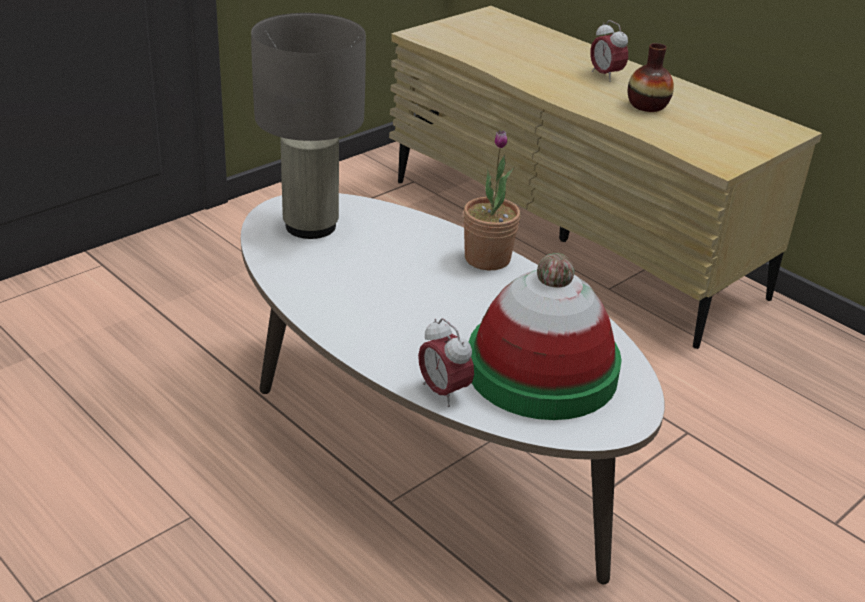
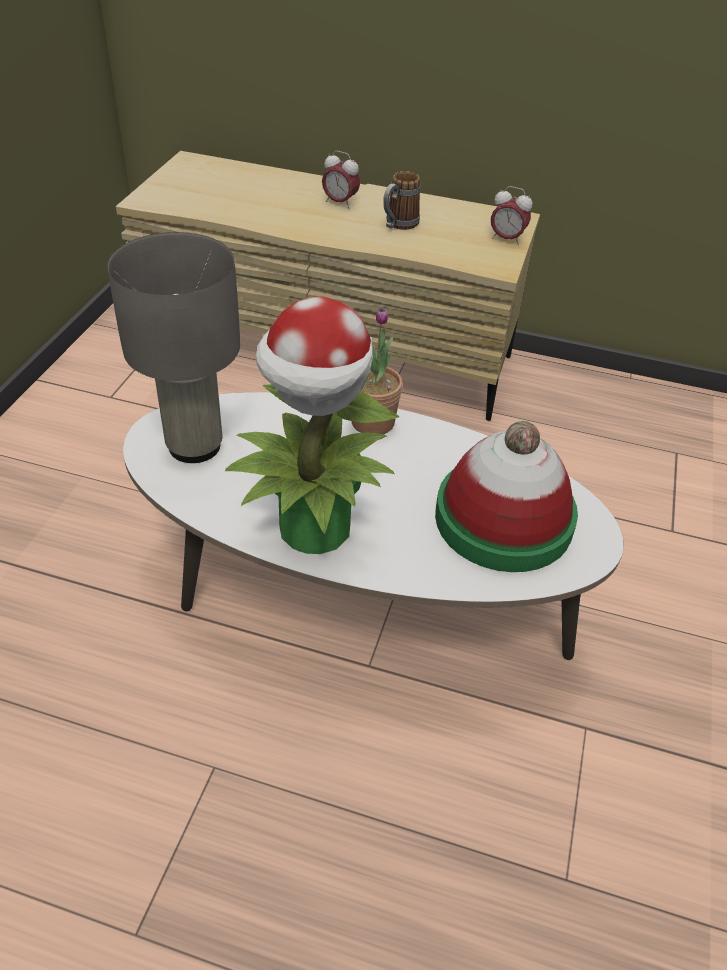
camera: 30 degrees left, 10 degrees up
(355, 316) = (315, 529): none -> potted plant
(443, 392) = (449, 577): alarm clock -> alarm clock (506, 239)
(647, 105) = (398, 225): vase -> mug

